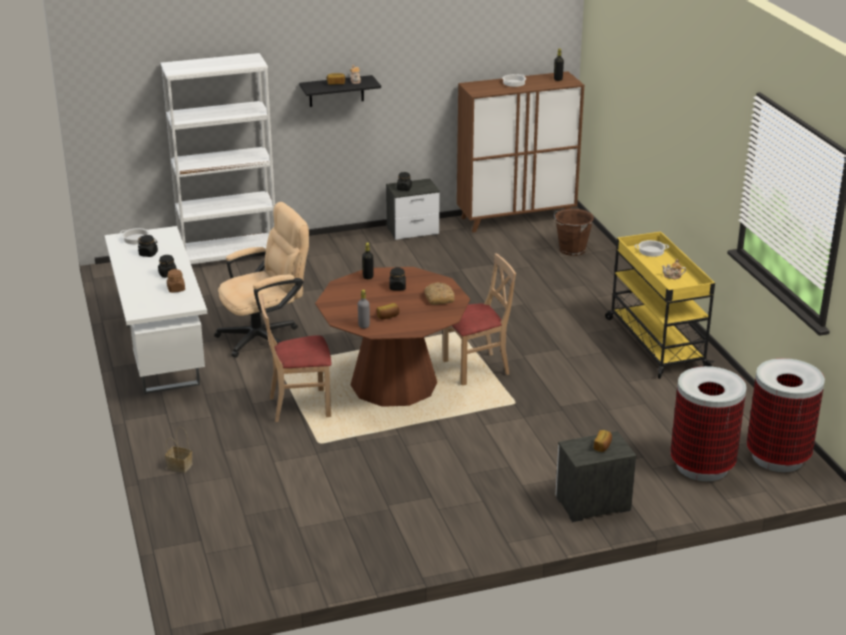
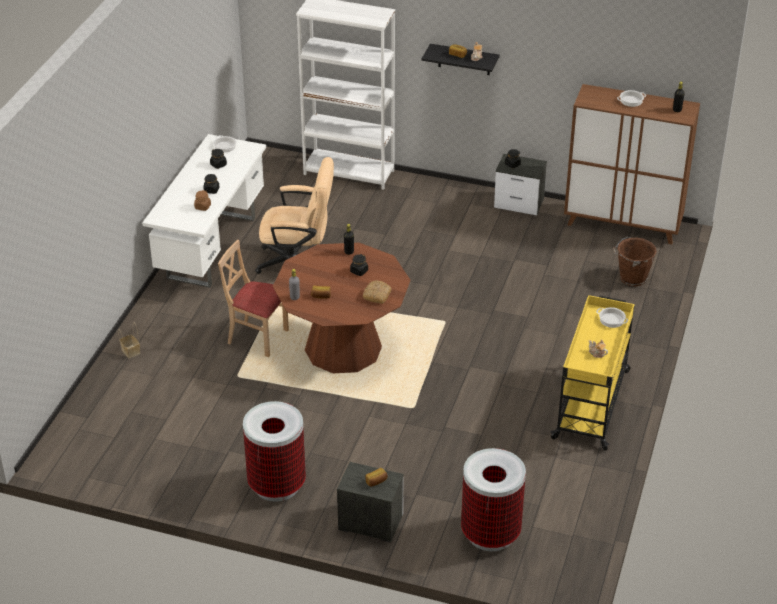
camera: 35 degrees right, 10 degrees up
(476, 368) = (419, 362): beige chair -> none
(777, 457) = (561, 556): trash can -> trash can (276, 484)

